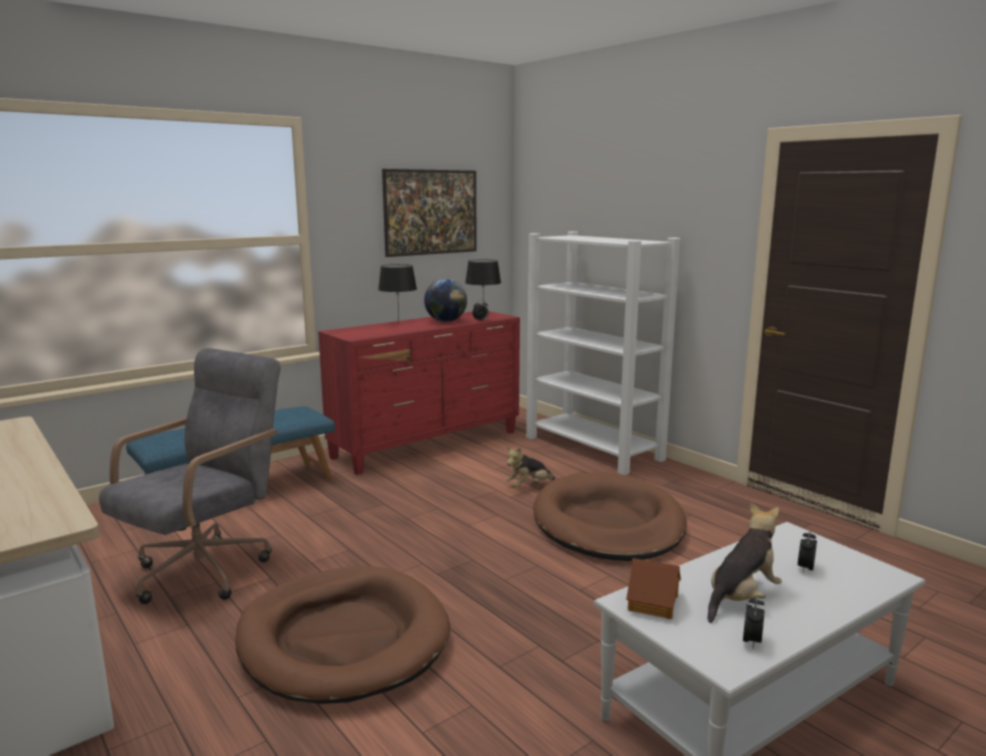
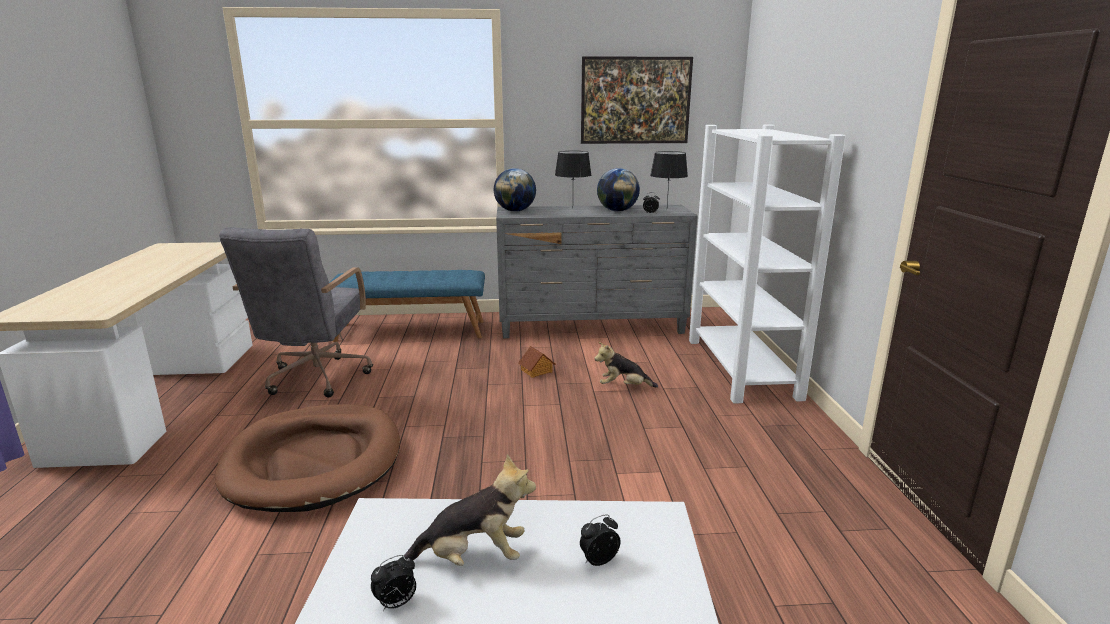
camera: 35 degrees right, 5 degrees up
(207, 570) = (316, 381): grey office chair -> grey office chair turned 120 degrees clockwise
(350, 333) = (515, 211): none -> globe
(428, 444) = (592, 327): red dresser -> grey dresser
(608, 523) = (645, 445): brown dog bed -> none
(654, 603) = (393, 523): toy house -> toy house (536, 371)

